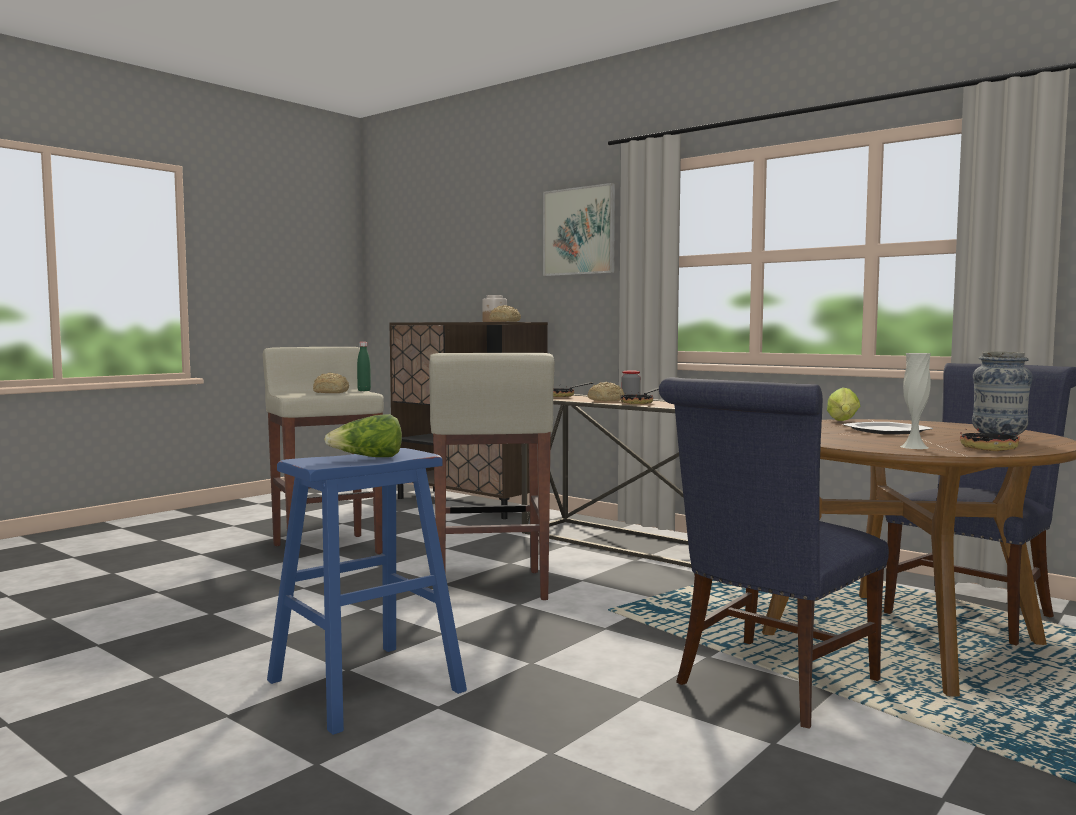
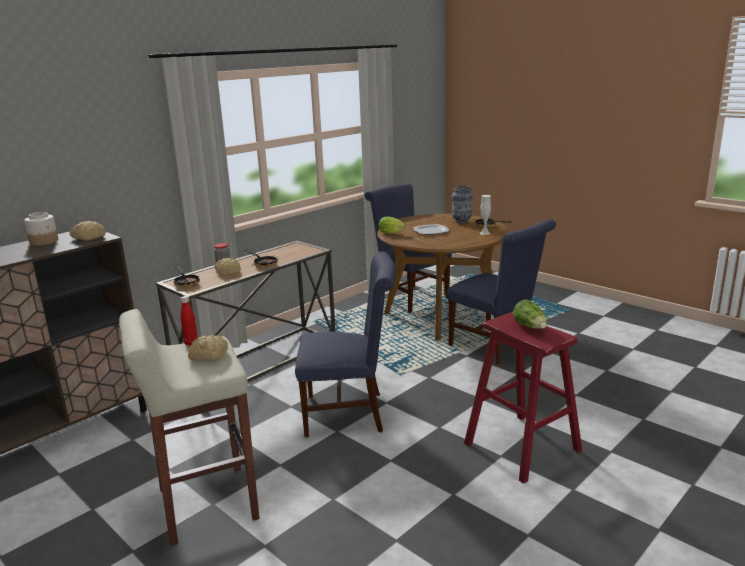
camera: 85 degrees left, 15 degrees up
(364, 390) = (191, 343): green bottle -> red bottle
(365, 686) = (522, 447): blue stool -> red stool
(490, 588) = (350, 413): beige stool -> blue chair
(579, 231) = (110, 135): picture -> none

